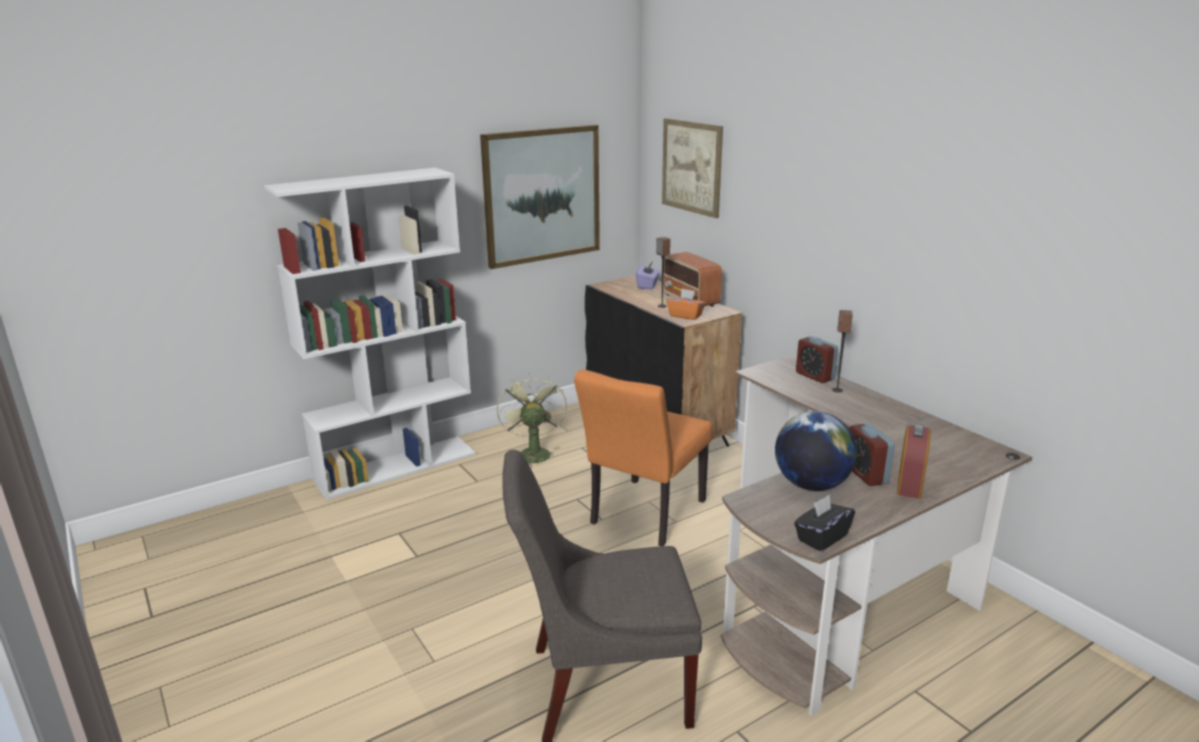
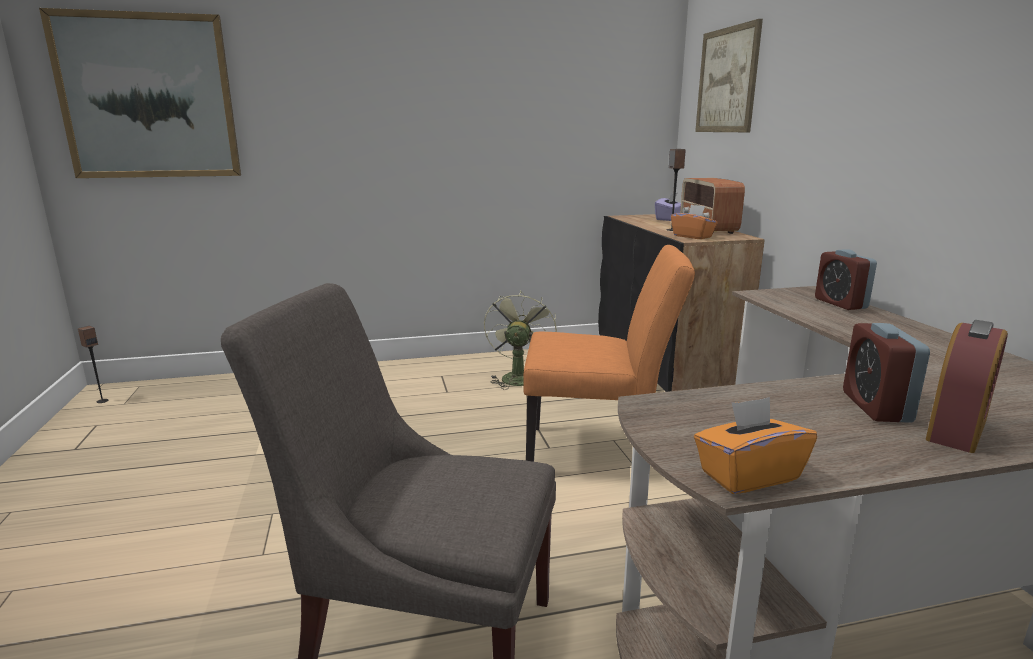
camera: 20 degrees right, 5 degrees down
(397, 466) = (385, 369): white bookcase -> none
(542, 195) = (564, 115): picture -> picture (148, 97)
(643, 516) = (598, 453): orange chair -> orange chair turned 135 degrees counterclockwise
(811, 485) = (771, 405): globe -> none
(821, 537) = (748, 475): black tissue box -> orange tissue box
(837, 390) = (867, 318): speaker -> speaker (102, 401)

